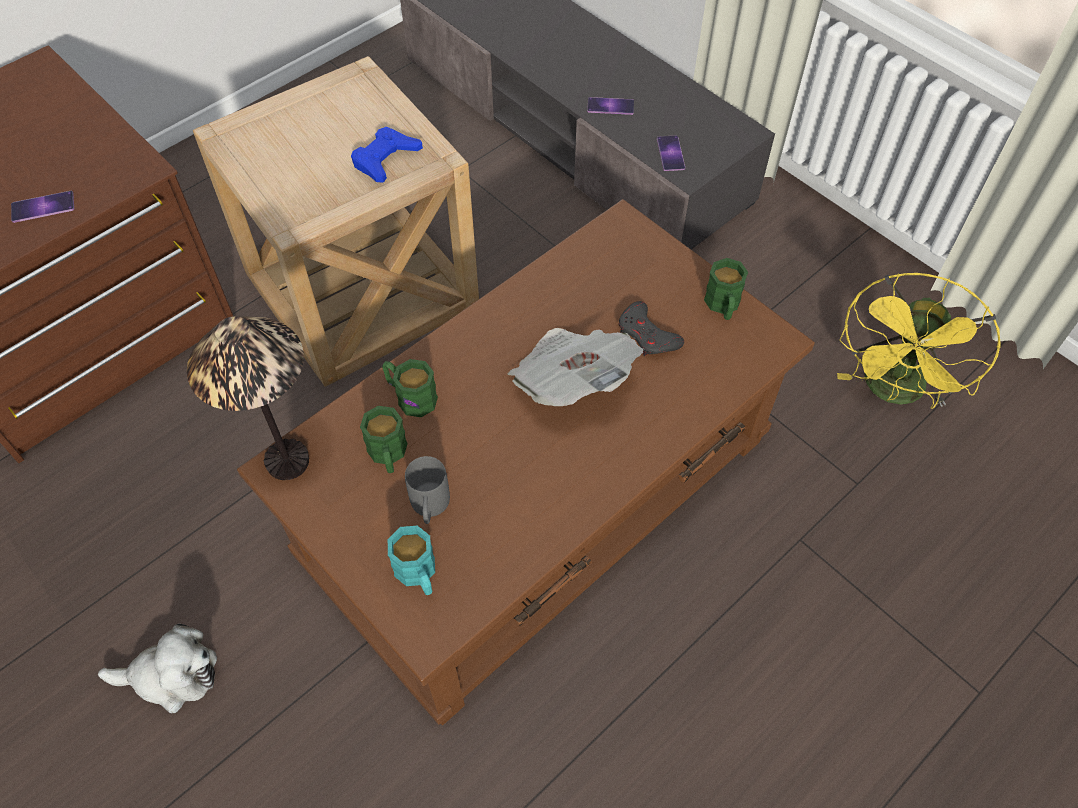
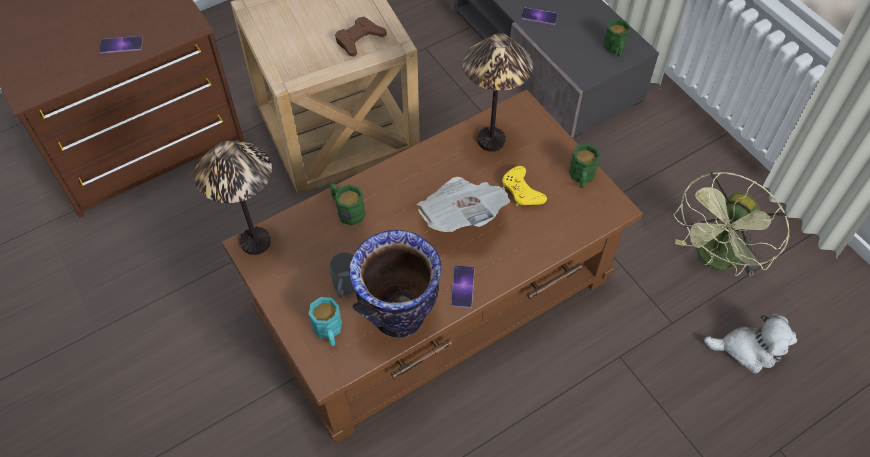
camera: 10 degrees right, 0 degrees up
(172, 676) = (160, 378): plush toy -> plush toy (748, 349)
(385, 159) = (359, 39): blue game controller -> brown game controller
(388, 455) = (324, 248): green mug -> green mug (615, 49)
(513, 534) = (398, 315): none -> vase
(590, 274) = (490, 141): none -> table lamp
(647, 335) = (522, 191): grey game controller -> yellow game controller
(670, 153) = (576, 58): phone -> phone (462, 286)
(893, 392) = (715, 260): yellow fan -> green fan

